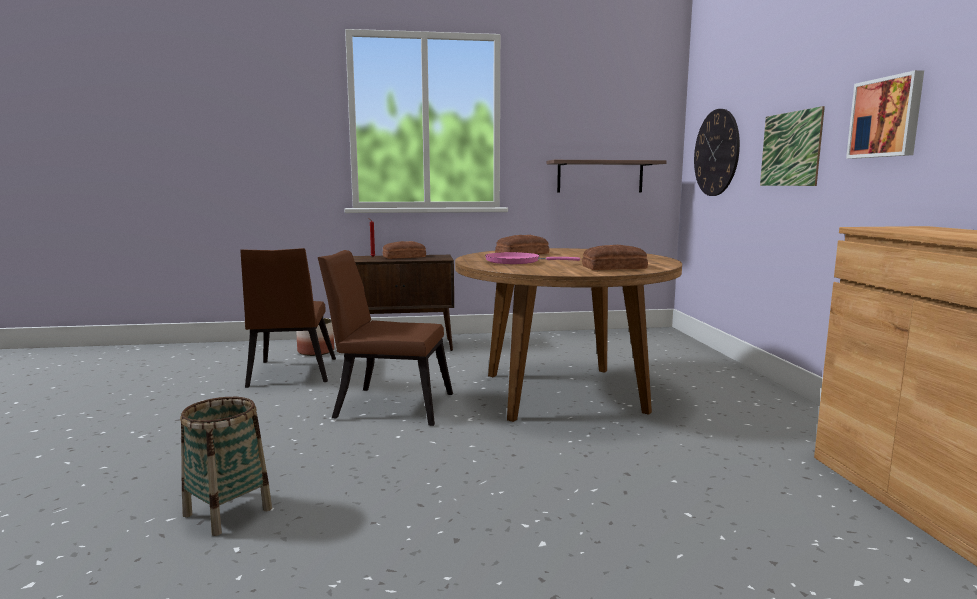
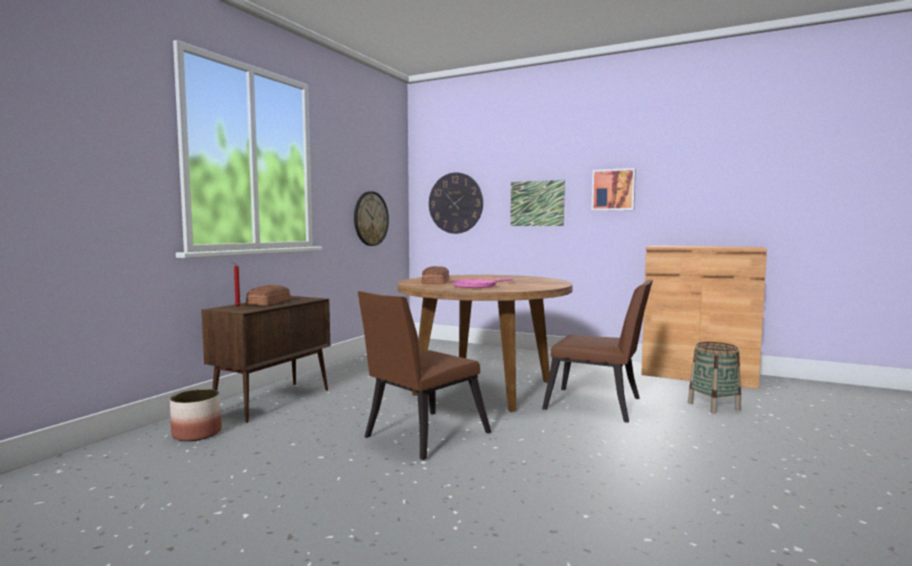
camera: 55 degrees left, 5 degrees down
(227, 512) = (577, 535): basket -> basket (713, 406)
(290, 374) = (251, 457): brown chair -> brown chair (599, 406)
(600, 176) = (370, 218): shelf -> wall clock
(615, 267) = (540, 282): bread -> none

